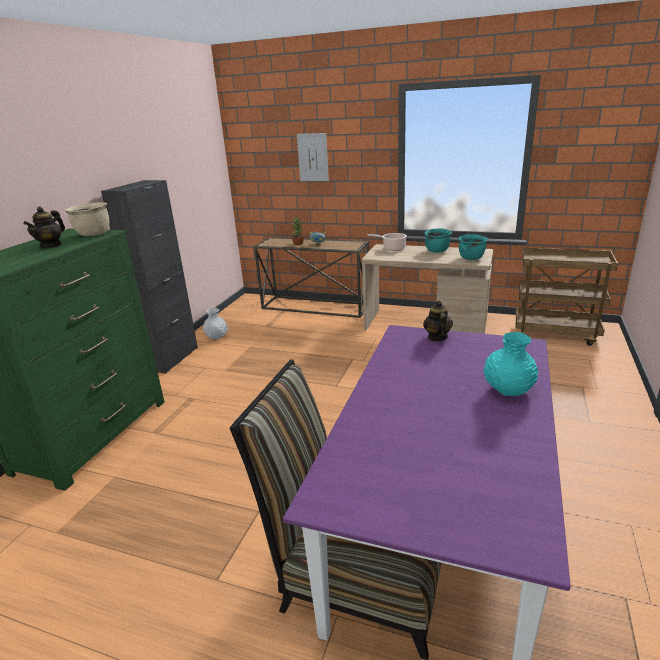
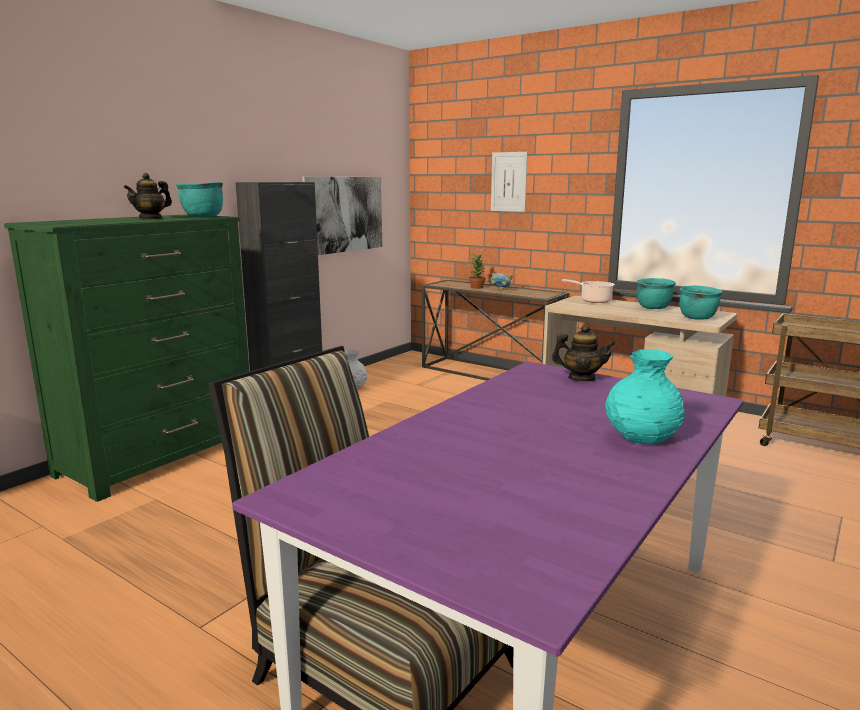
camera: 15 degrees right, 10 degrees down
(93, 234) = (202, 216): beige cooking pot -> turquoise cooking pot
(185, 197) = (344, 214): none -> picture
(437, 337) = (581, 378): teapot -> teapot turned 90 degrees clockwise

